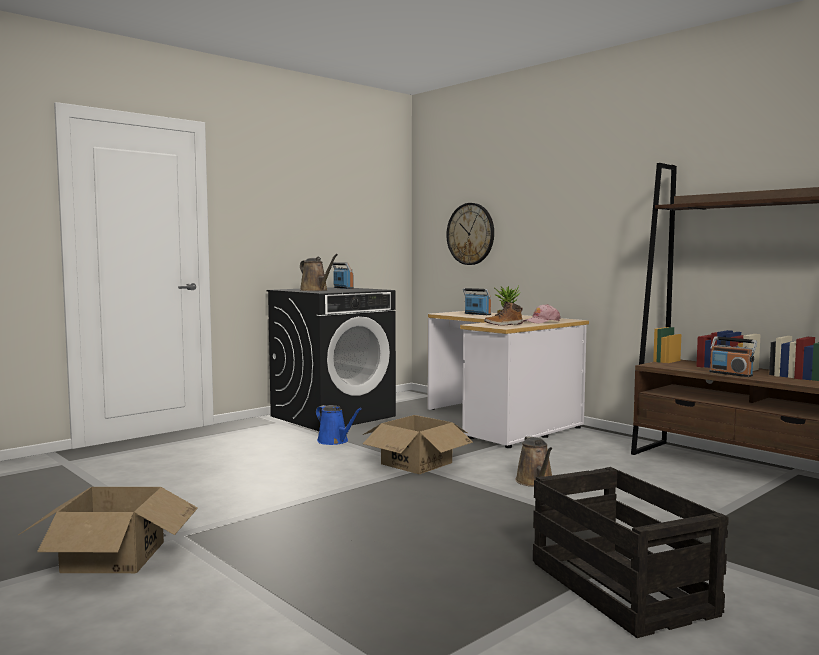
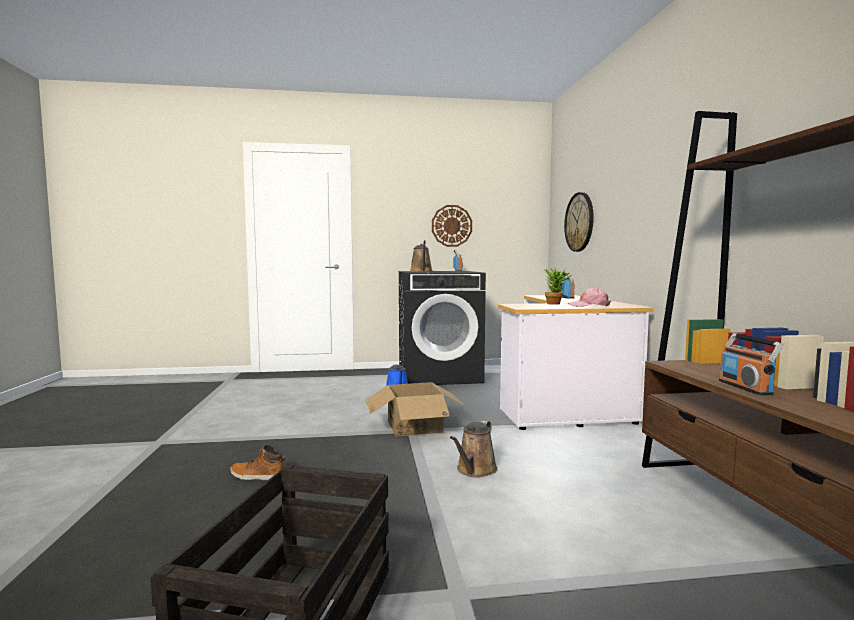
camera: 35 degrees right, 0 degrees up
(114, 556) = (103, 447): cardboard box -> none
(320, 232) = (451, 226): none -> wall clock
(504, 324) = (535, 306): boot -> boot (257, 476)

